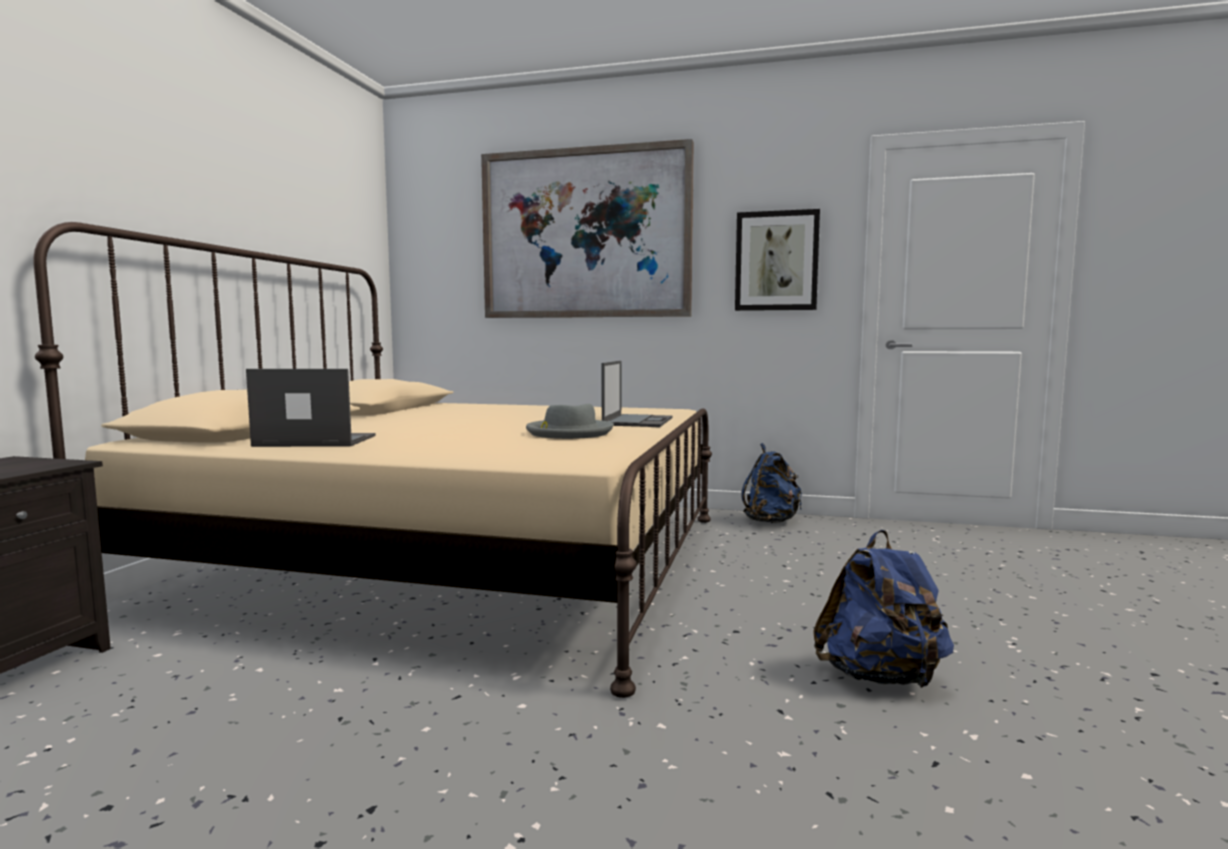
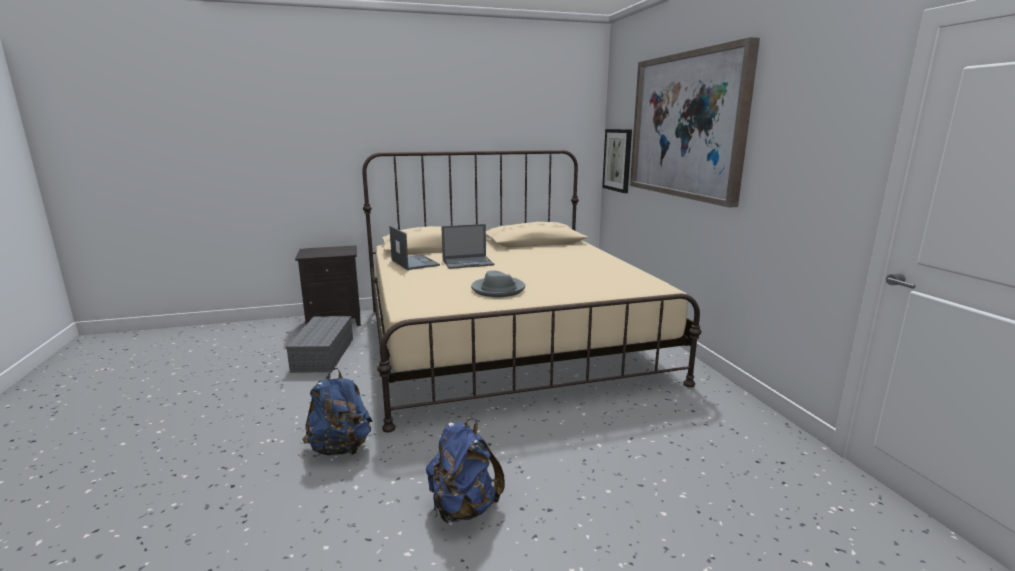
camera: 60 degrees right, 10 degrees up
(176, 713) = (324, 355): none -> grey storage box
(638, 421) = (574, 292): laptop -> laptop (468, 262)
(771, 521) = (738, 411): blue backpack -> blue backpack (341, 448)
(776, 261) = (806, 163): picture -> picture (617, 160)

